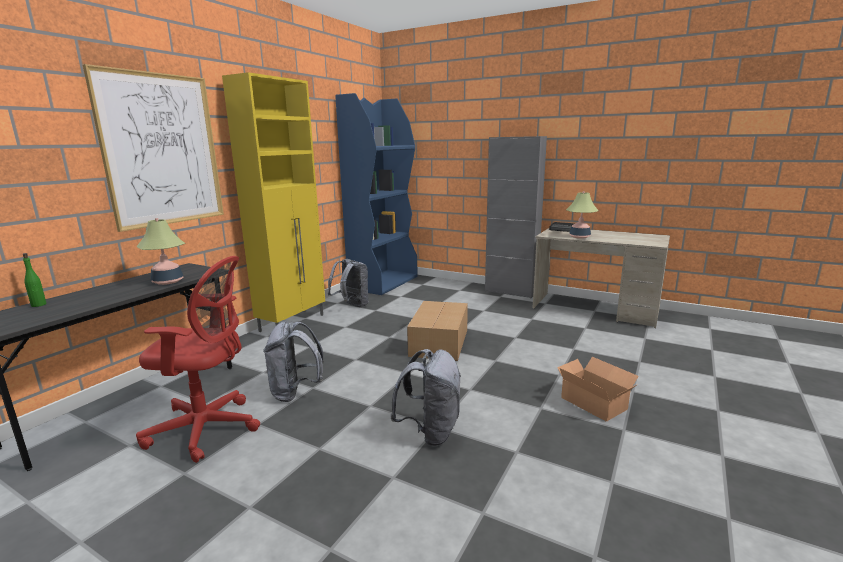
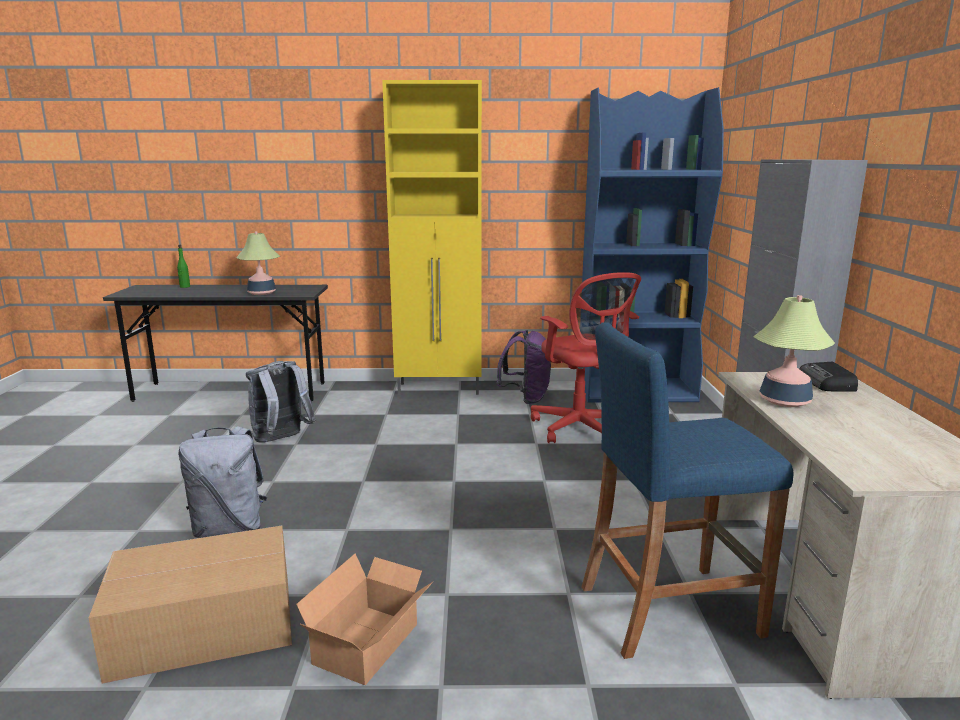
camera: 60 degrees right, 0 degrees up
(162, 150) = (314, 167): picture -> none
(208, 429) = (201, 429): red office chair -> red office chair (581, 429)
(351, 306) = (526, 398): grey backpack -> purple backpack
(440, 342) = (473, 477): cardboard box -> cardboard box (207, 627)
(595, 334) = (669, 610): none -> blue stool

